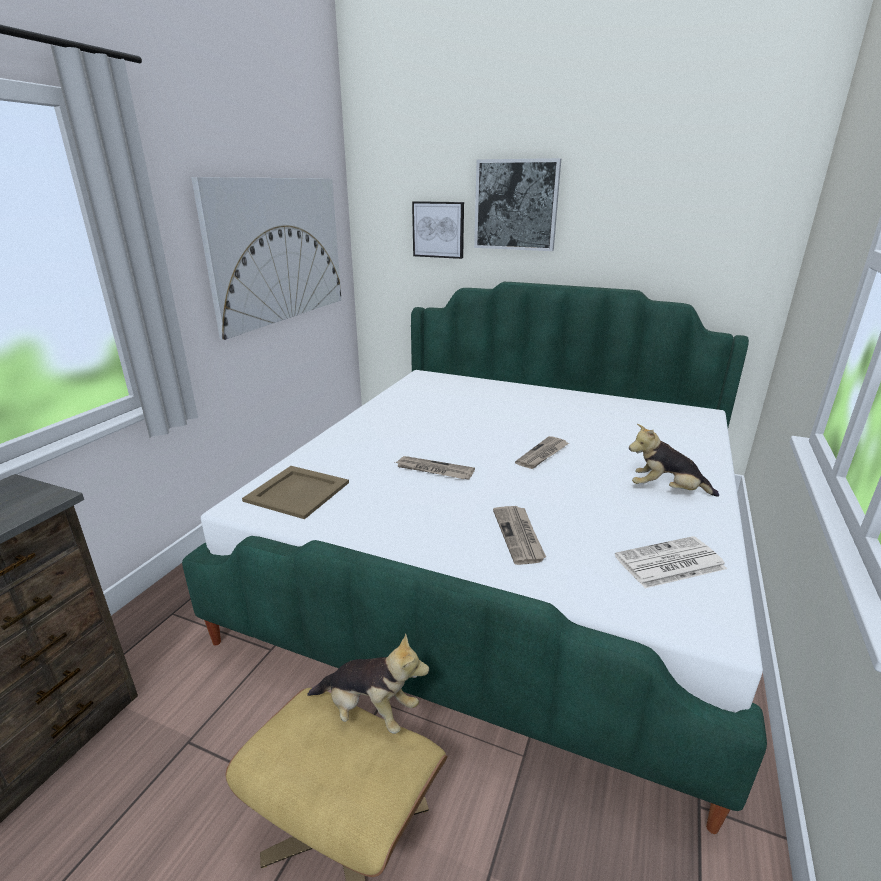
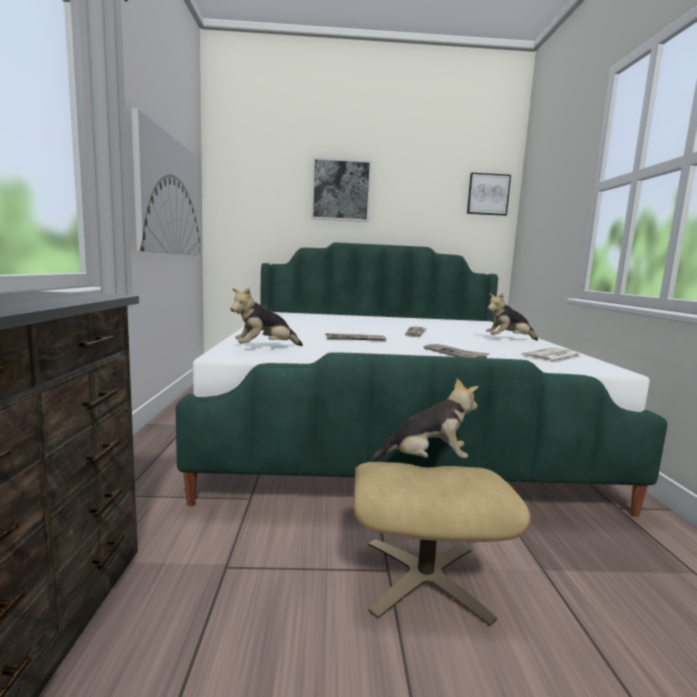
camera: 25 degrees left, 15 degrees down
(298, 491) = (265, 348): beige tray -> plush toy
(438, 229) = (281, 205): picture -> picture (488, 194)

